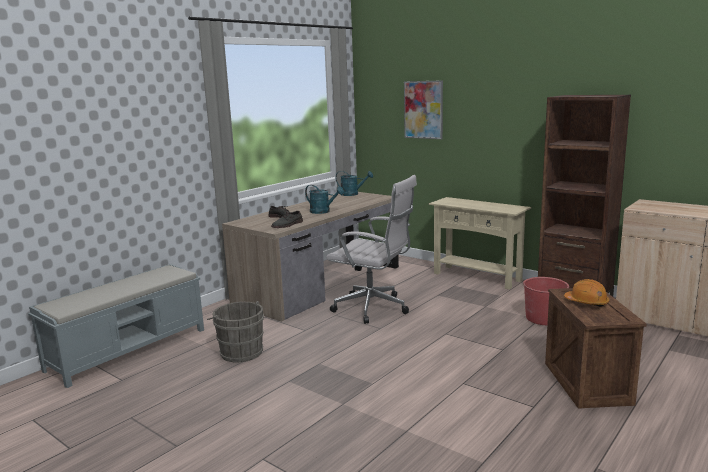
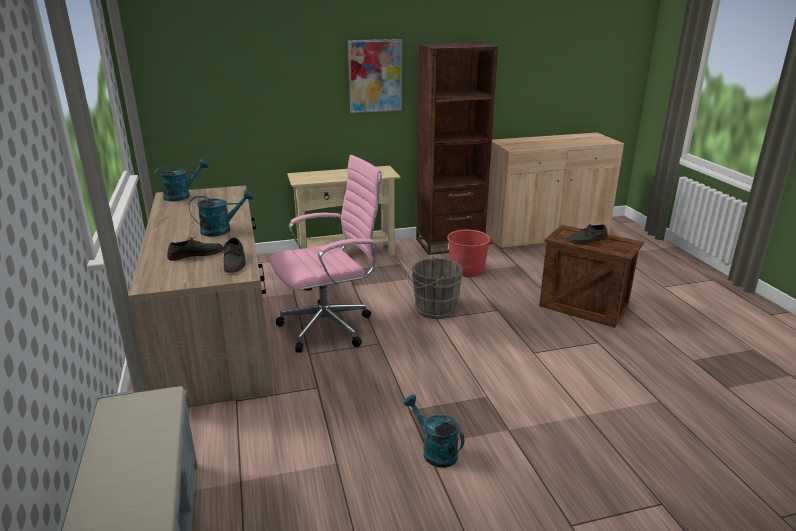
camera: 55 degrees left, 10 degrees up
(240, 352) = (307, 455): grey bucket -> grey bucket (433, 309)
(287, 385) = (434, 451): none -> turquoise watering can
(374, 308) = (330, 327): white office chair -> pink office chair
(423, 109) = (241, 67): picture -> picture (375, 76)
(586, 302) = (587, 240): orange hard hat -> grey shoe

